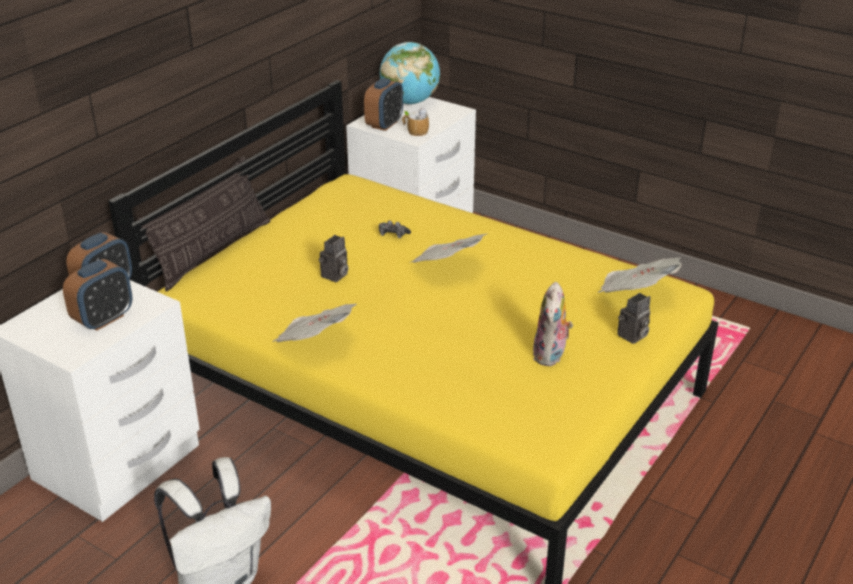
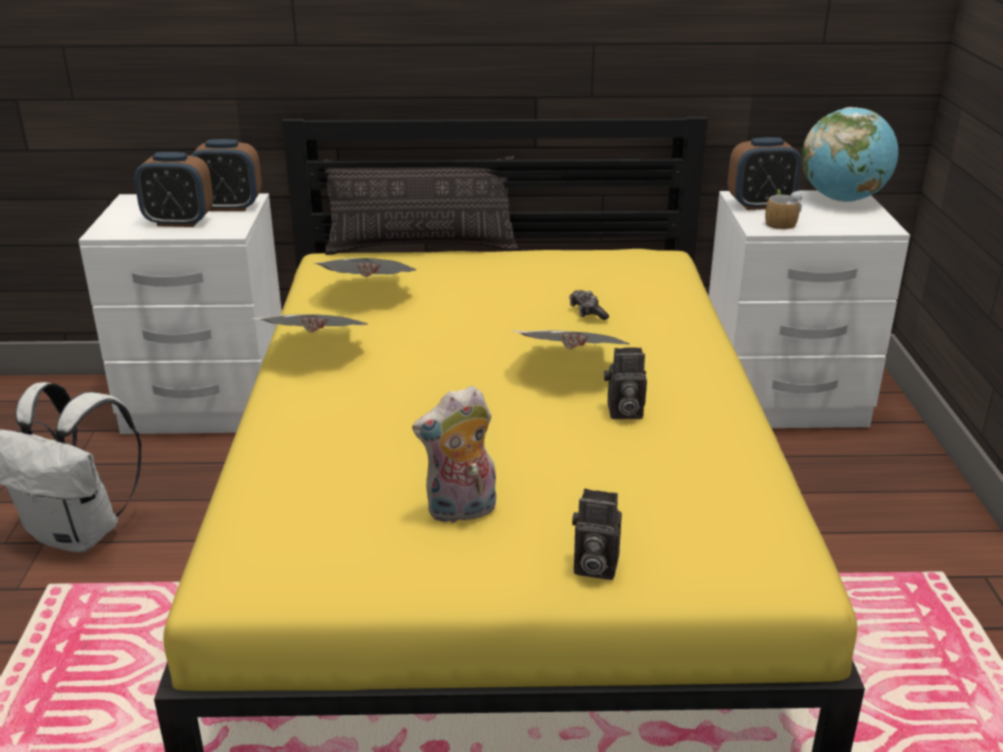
camera: 55 degrees right, 5 degrees down
(335, 276) = (458, 315): camera -> camera (623, 412)
(635, 293) = (720, 531): newspaper -> newspaper (369, 293)

